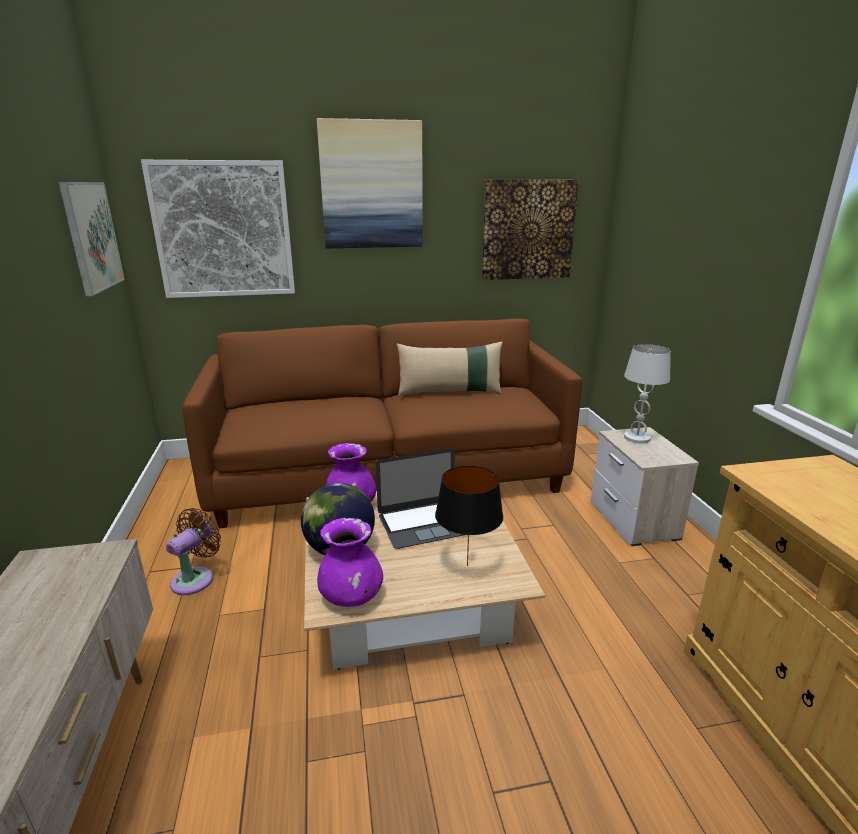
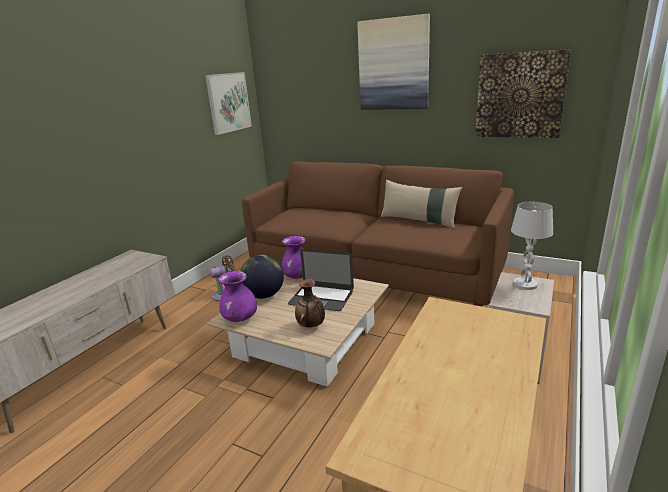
camera: 40 degrees right, 0 degrees up
(223, 230) = (305, 97): picture -> none
(468, 565) = (311, 326): black table lamp -> vase

